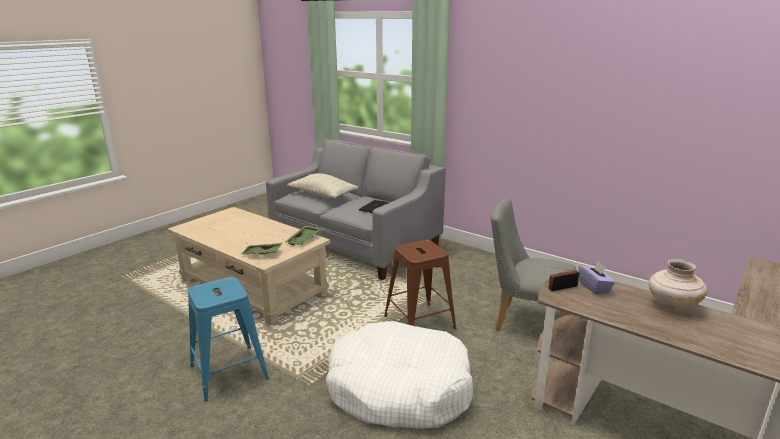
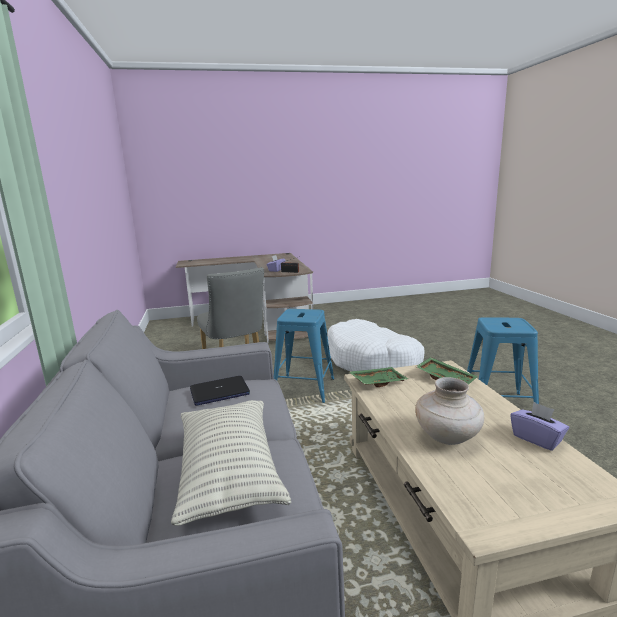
camera: 140 degrees left, 5 degrees down
(207, 237) = (537, 439): none -> purple tissue box
(419, 322) = (304, 388): brown stool -> blue stool
(672, 305) = (266, 263): beige vase -> beige vase (447, 437)

